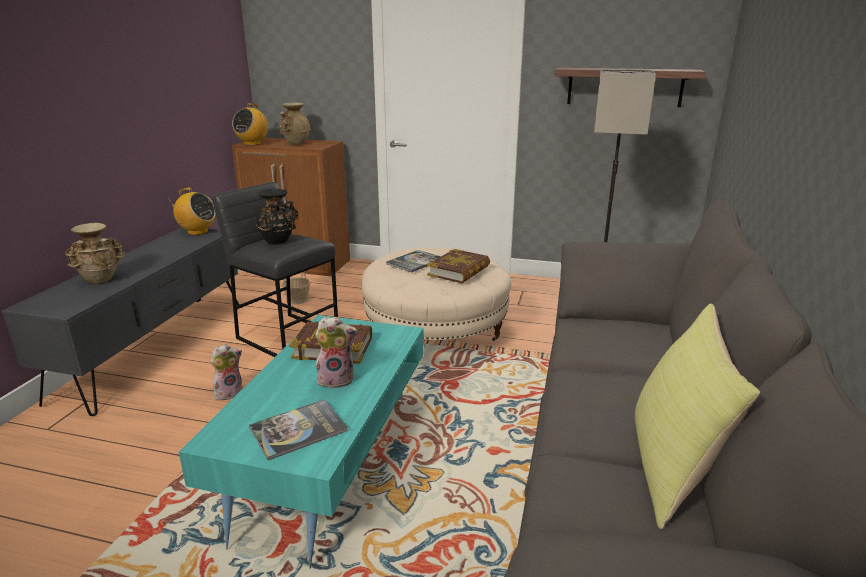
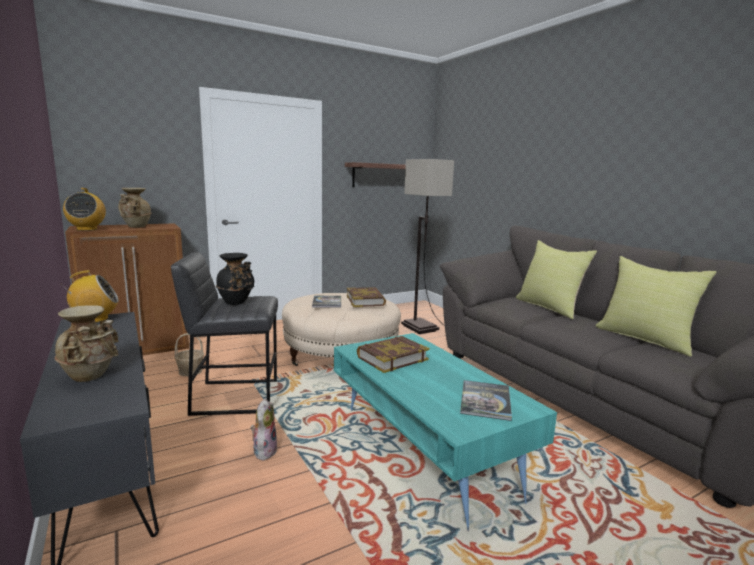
camera: 45 degrees left, 10 degrees down
(337, 379) = (438, 371): plush toy -> none
(657, 358) = (549, 307): none -> yellow pillow

